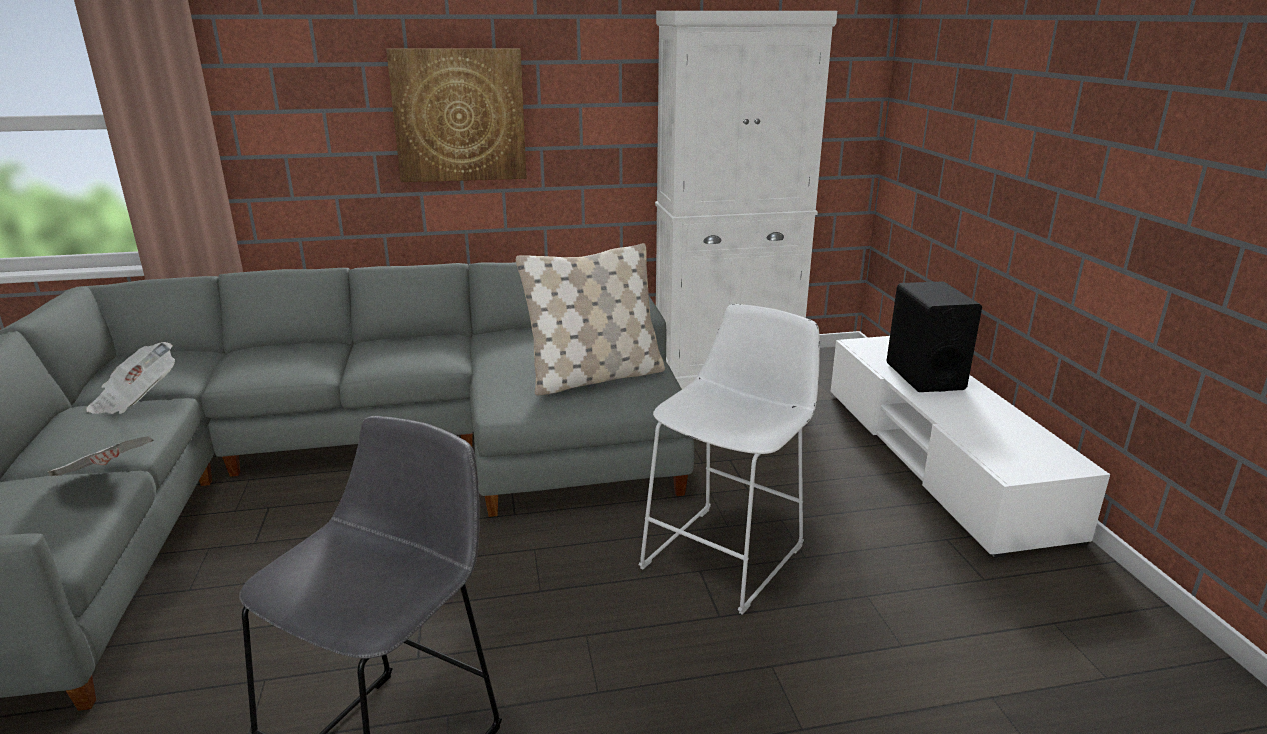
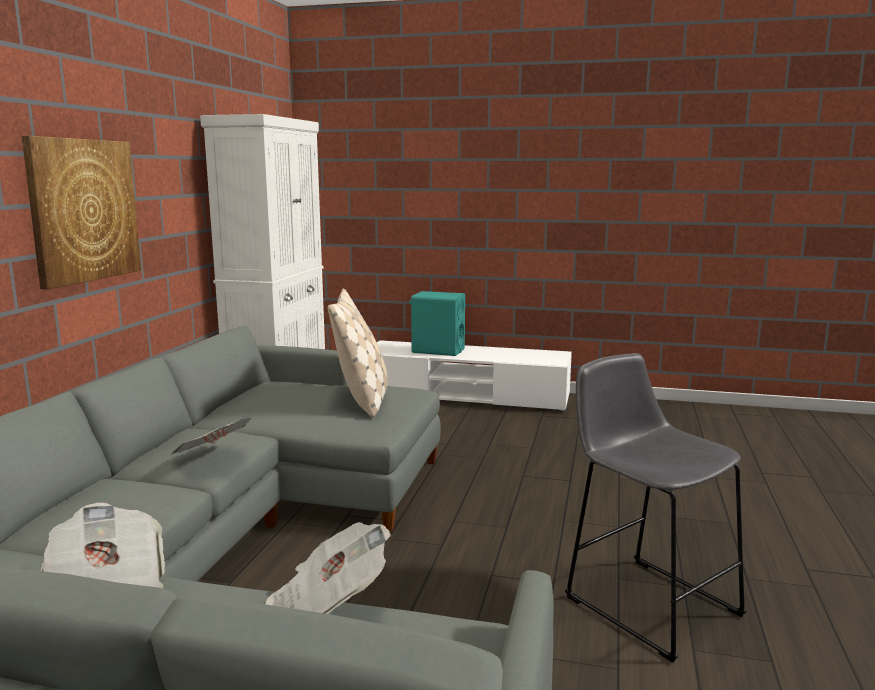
camera: 65 degrees left, 10 degrees down
(384, 360) = (212, 457): none -> newspaper
(728, 552) = (511, 464): white stool -> none
(924, 376) = (438, 351): black speaker -> turquoise speaker

